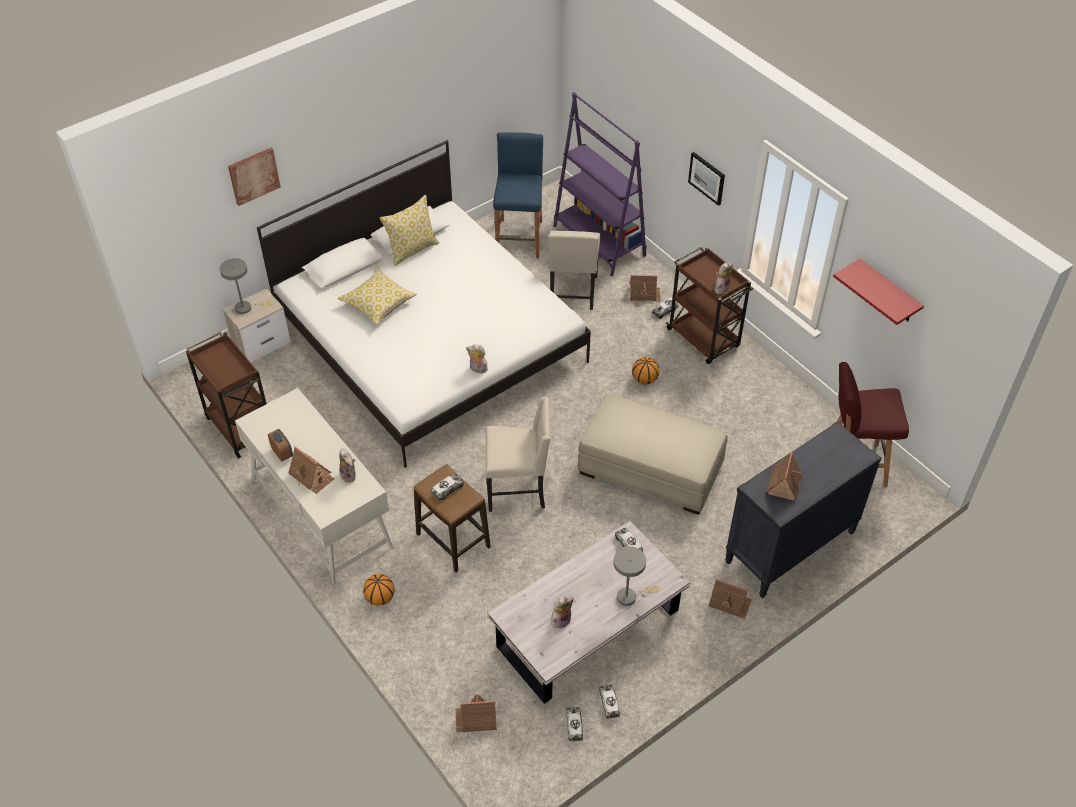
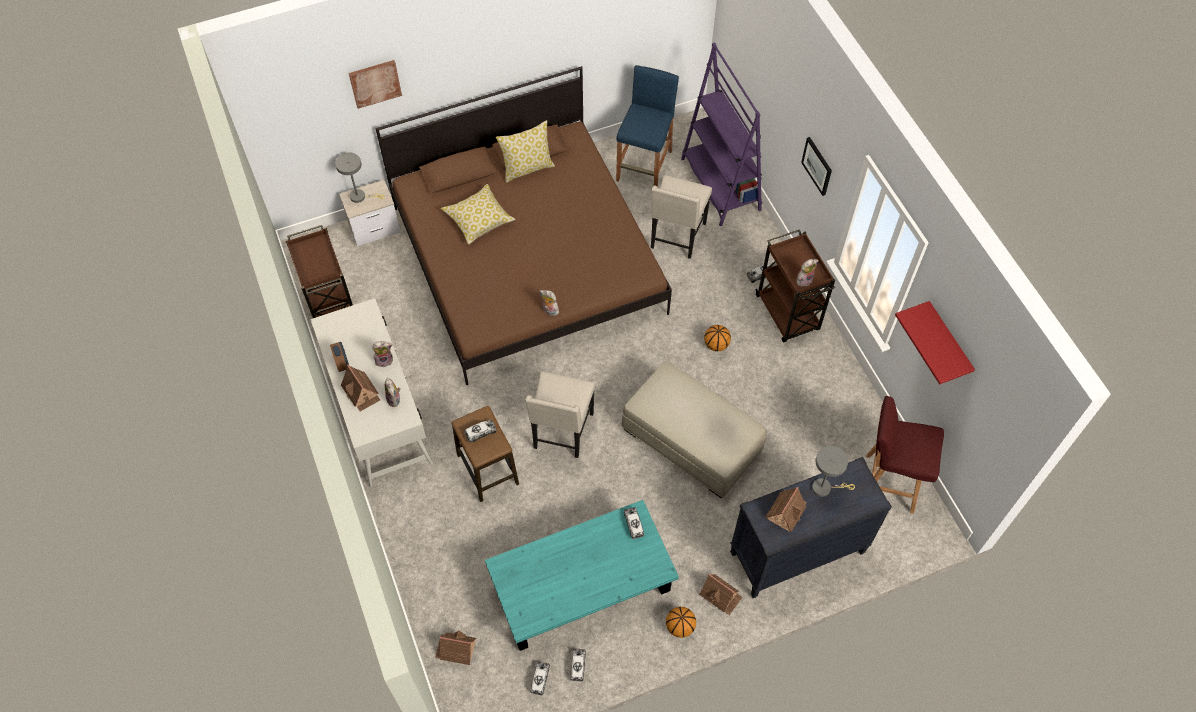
camera: 15 degrees right, 10 degrees up
(379, 598) = (406, 510): basketball -> basketball (679, 626)
(431, 341) = (528, 259): white bed -> brown bed
(518, 489) = (562, 432): beige chair -> beige chair turned 90 degrees clockwise
(561, 619) = (548, 584): plush toy -> plush toy (384, 360)
(587, 629) = (581, 588): white coffee table -> turquoise coffee table
(629, 596) = (618, 576): grey table lamp -> grey table lamp (824, 487)
(644, 294) = (745, 252): toy house -> none

